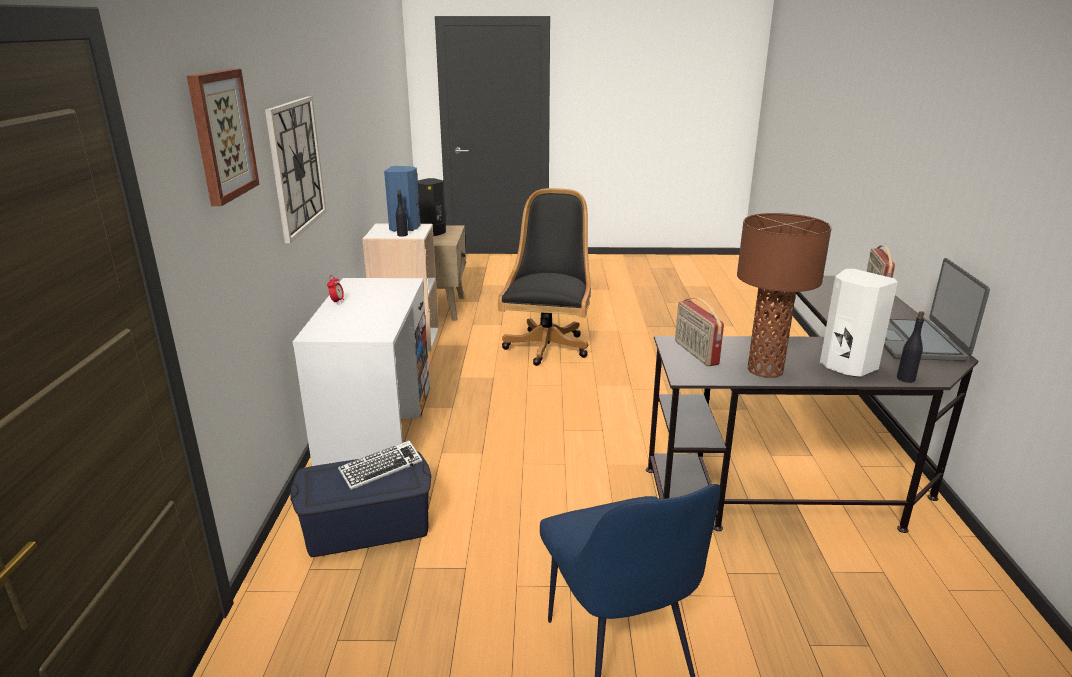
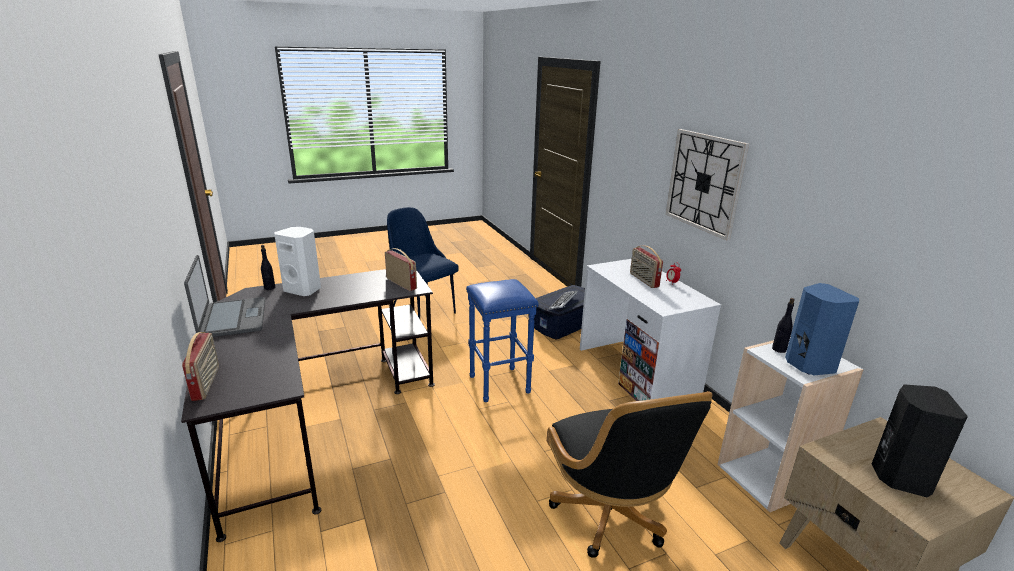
camera: 155 degrees right, 0 degrees up
(221, 135) = (638, 125): picture -> none
(363, 309) = (643, 280): none -> radio
(558, 450) = (501, 384): none -> blue stool
(764, 370) = (358, 280): brown table lamp -> none

